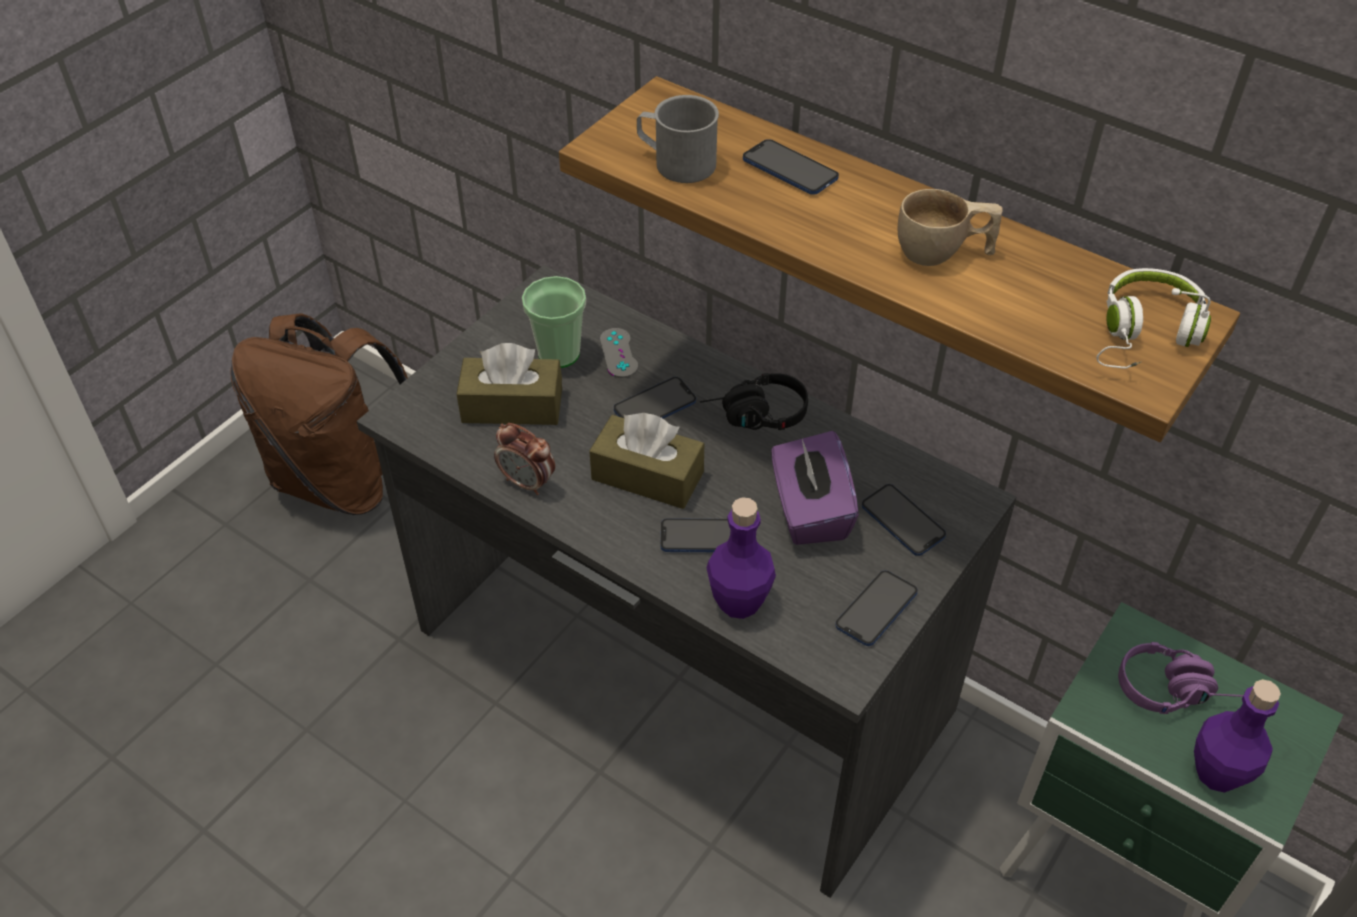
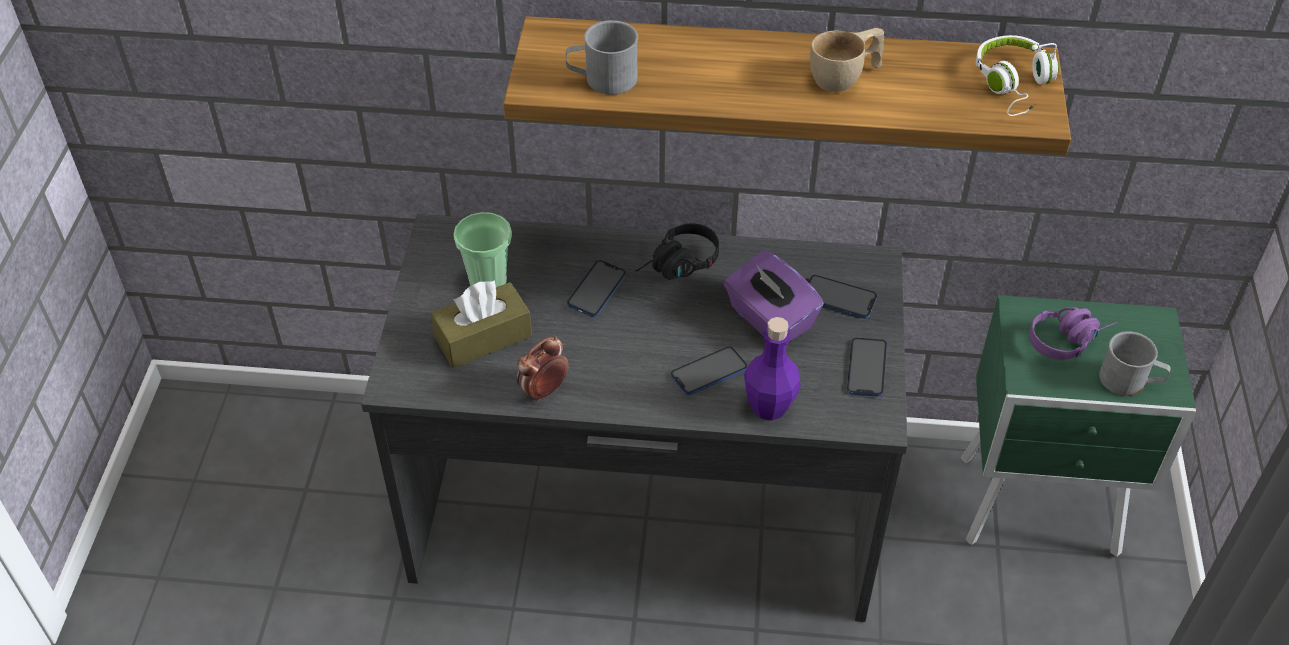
camera: 30 degrees left, 0 degrees up
(342, 479) = (242, 490): brown backpack -> none
(527, 483) = (544, 391): alarm clock -> alarm clock turned 135 degrees clockwise
(618, 353) = (536, 260): grey game controller -> none
(647, 476) = (632, 345): brown tissue box -> none
(790, 169) = (690, 55): phone -> none
(1217, 773) = (1129, 381): purple bottle -> grey mug

